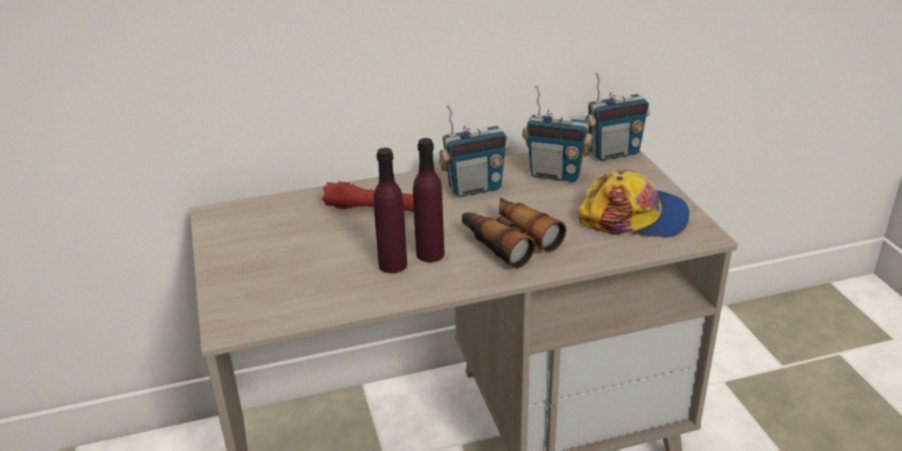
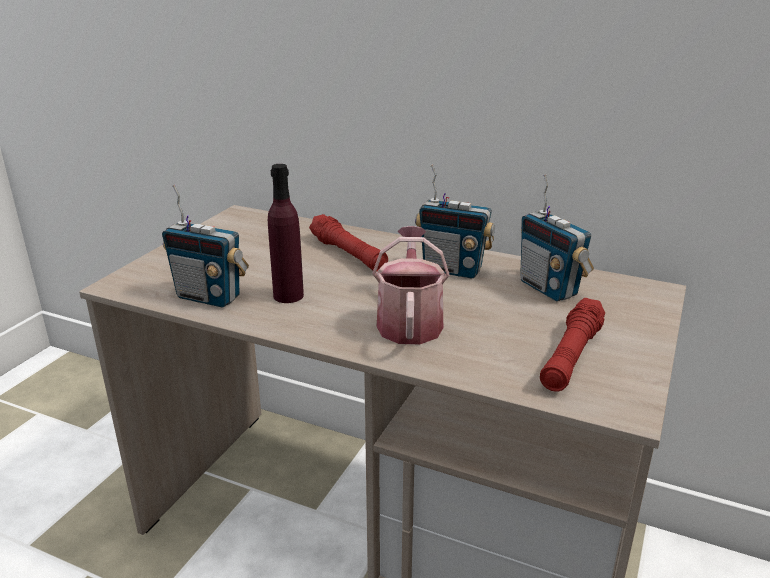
camera: 40 degrees right, 5 degrees down
(430, 254) = (329, 301): purple bottle -> none
(508, 241) = (409, 321): binoculars -> watering can
(613, 153) = (644, 294): radio -> radio (209, 297)
(634, 217) = (571, 357): cap -> red flashlight

